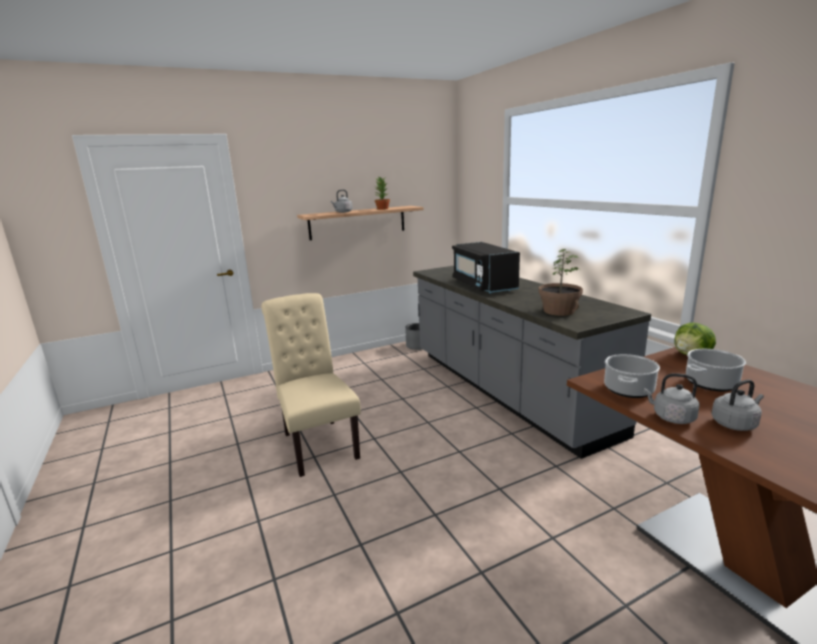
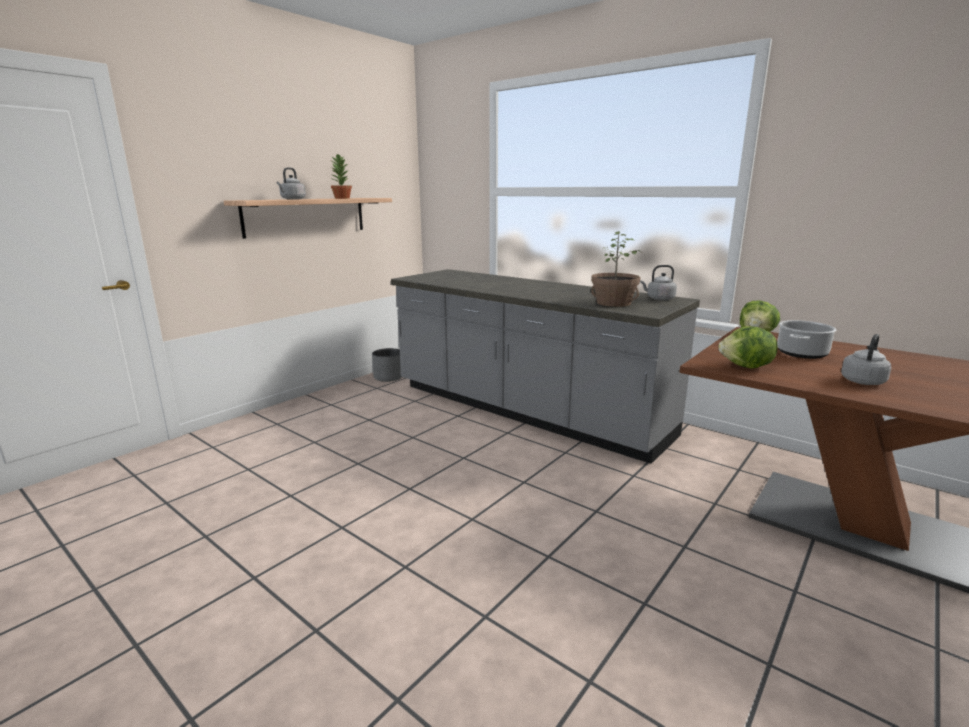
camera: 25 degrees left, 0 degrees up
(317, 443) = (335, 509): beige chair -> none
(483, 285) = (498, 287): black microwave -> none
(629, 390) = (746, 367): cooking pot -> lettuce
(671, 417) = (811, 384): grey kettle -> grey kettle (659, 299)

